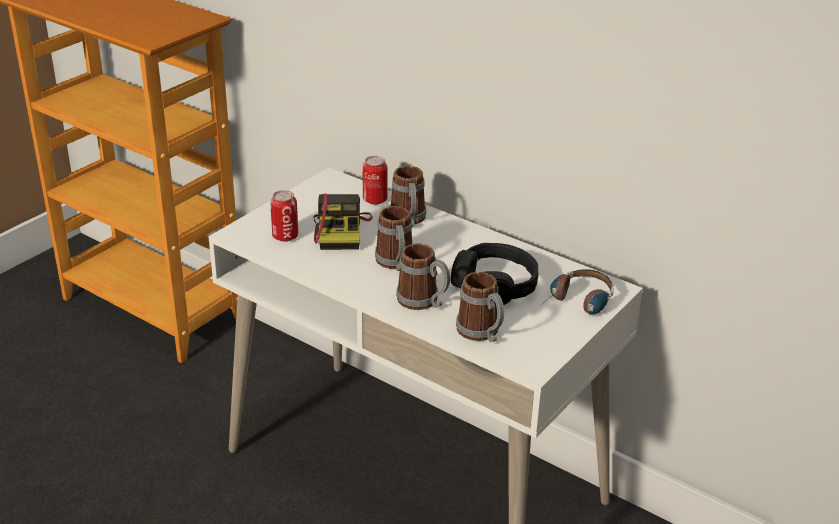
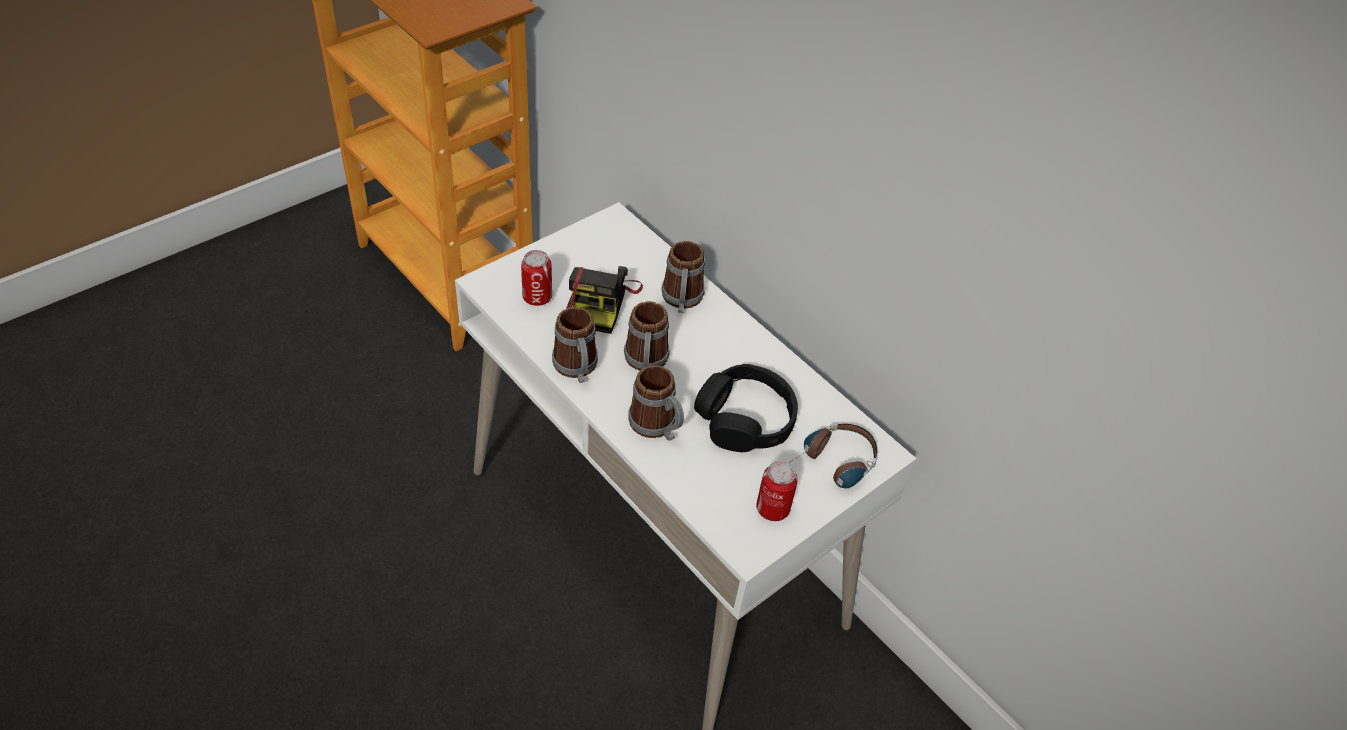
camera: 10 degrees right, 15 degrees up
(375, 200) = (654, 262): can -> can (772, 509)
(482, 333) = (707, 488): mug -> mug (577, 369)

